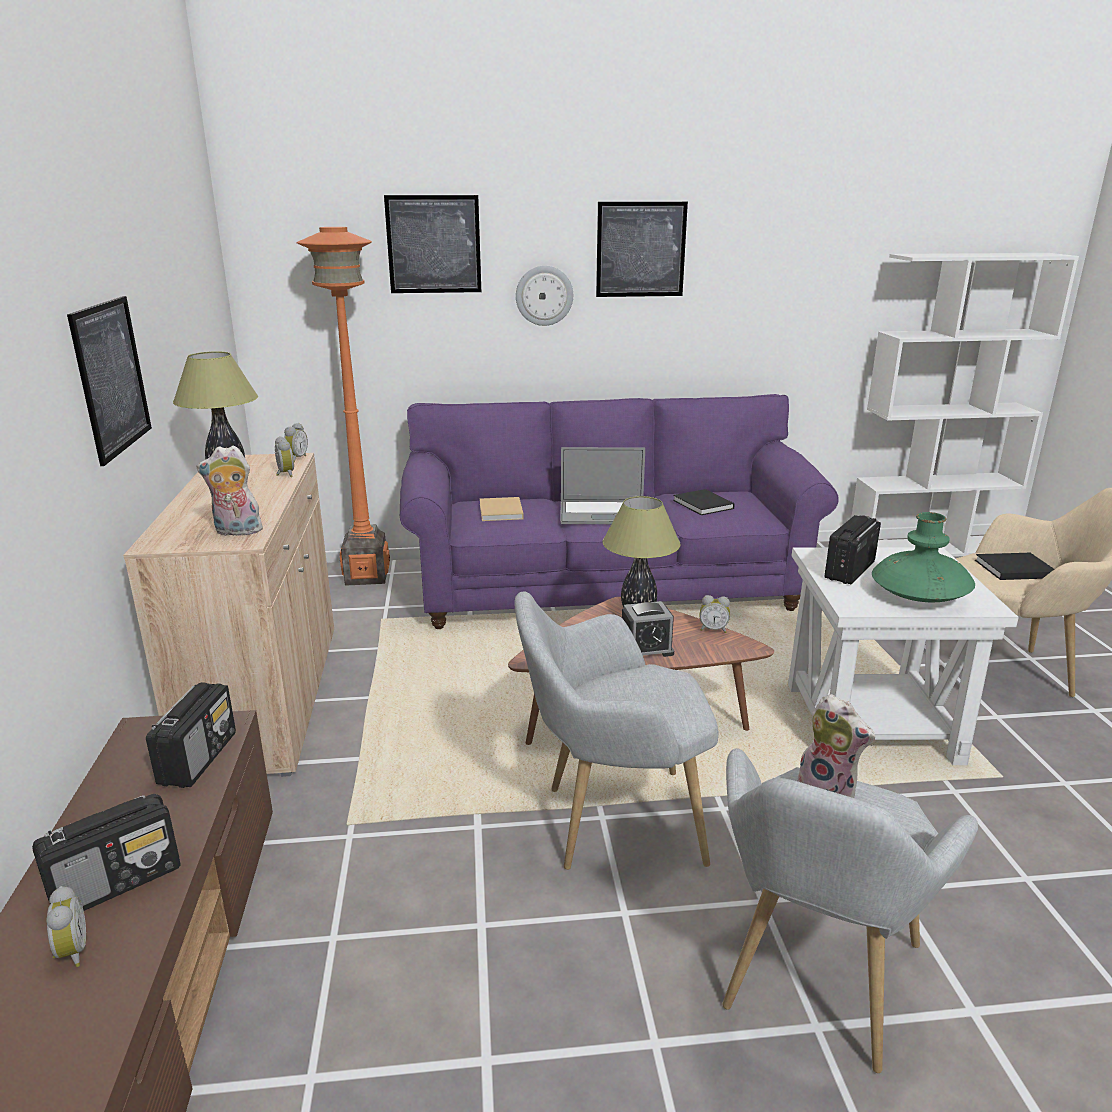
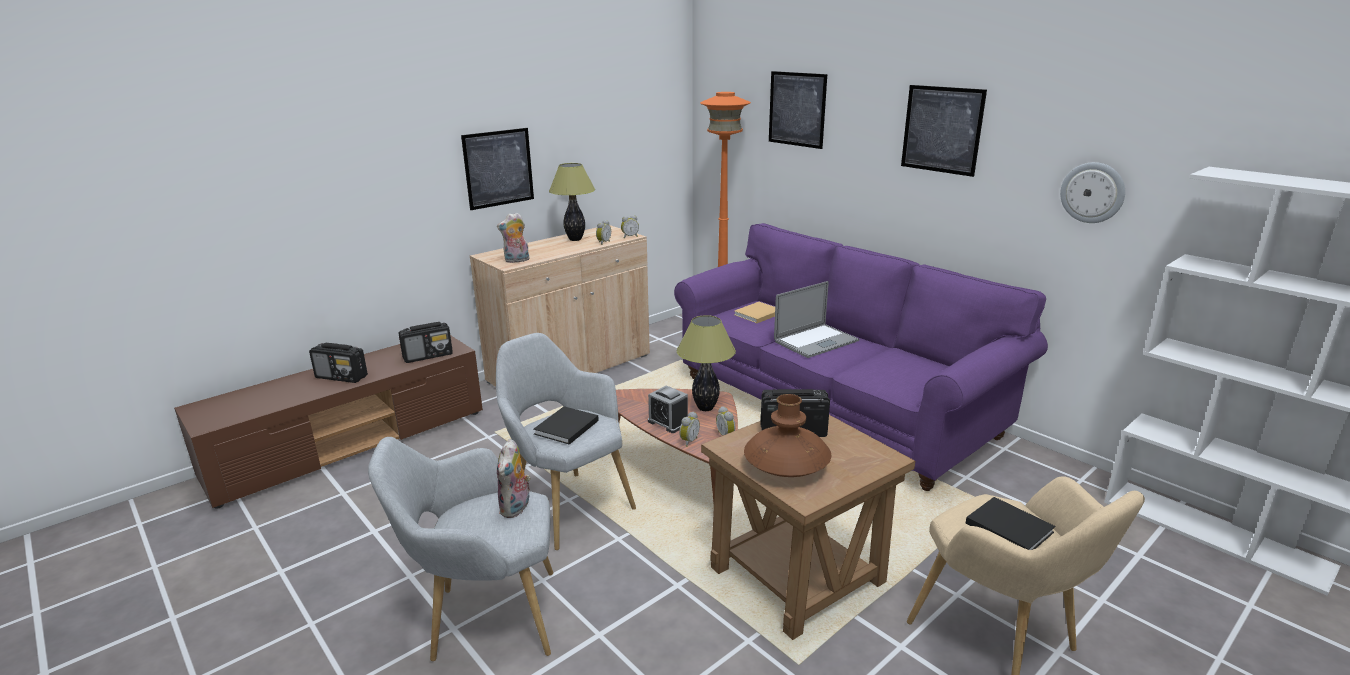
camera: 55 degrees right, 0 degrees up
(70, 952) = (302, 386): alarm clock -> alarm clock (688, 441)
(236, 532) = (516, 261): plush toy -> plush toy turned 75 degrees counterclockwise
(544, 295) = (864, 158): wall clock -> wall clock (1092, 192)
(602, 514) = (816, 341): laptop -> laptop turned 90 degrees counterclockwise
(704, 505) = (892, 364): black book -> black book (565, 428)
(869, 722) = (797, 574): white side table -> brown side table
(919, 594) = (786, 466): green vase -> brown vase

